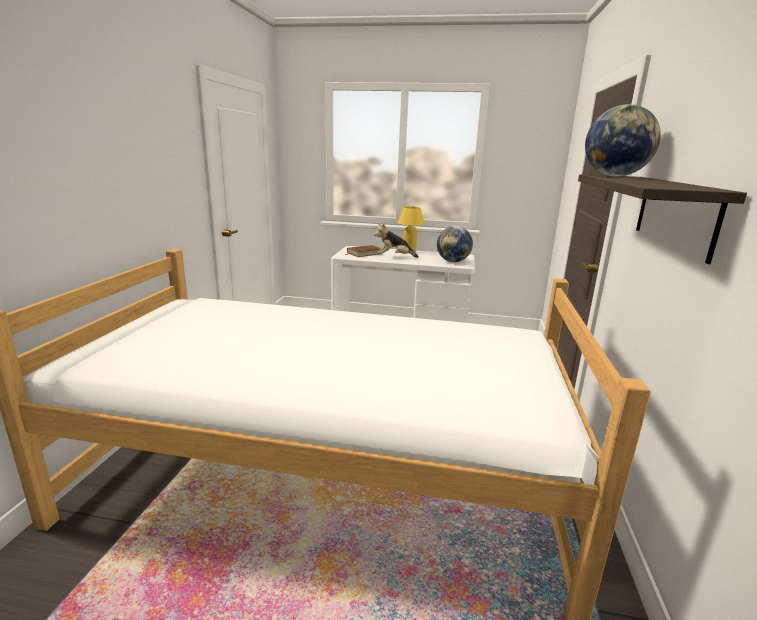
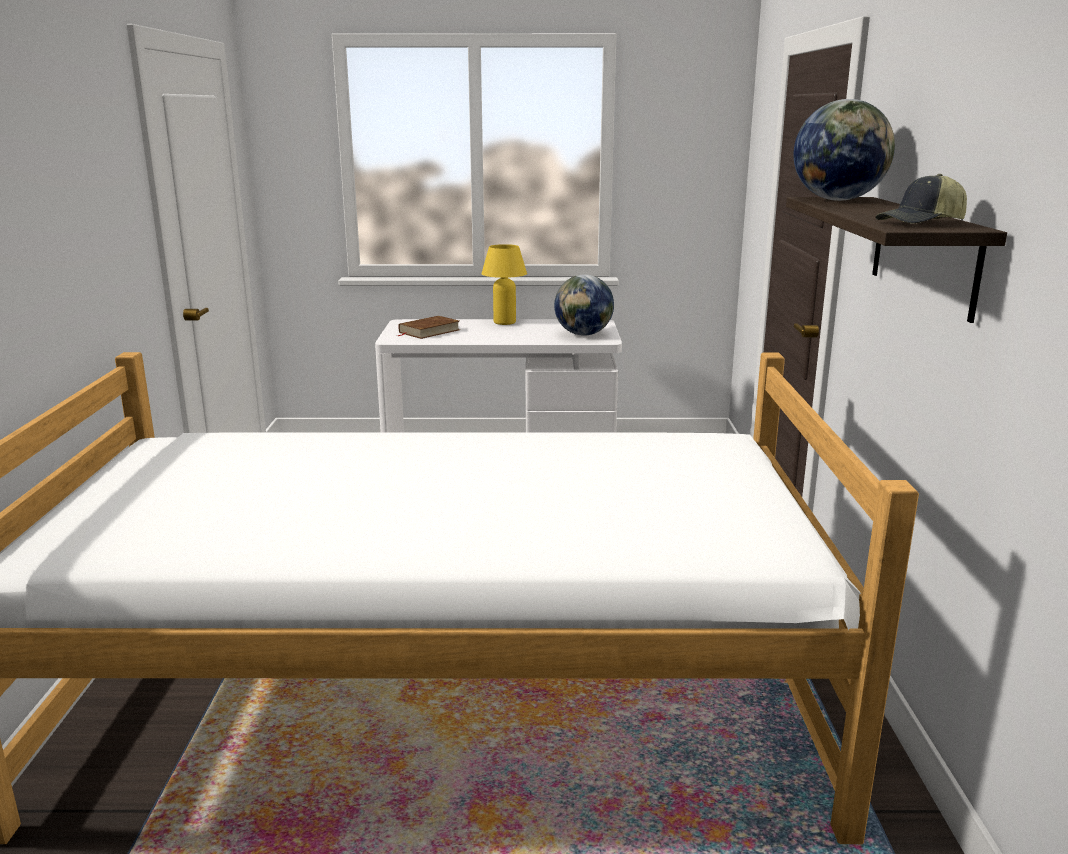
camera: 10 degrees left, 0 degrees up
(394, 257) = (484, 334): plush toy -> none
(674, 186) = (921, 223): none -> cap

